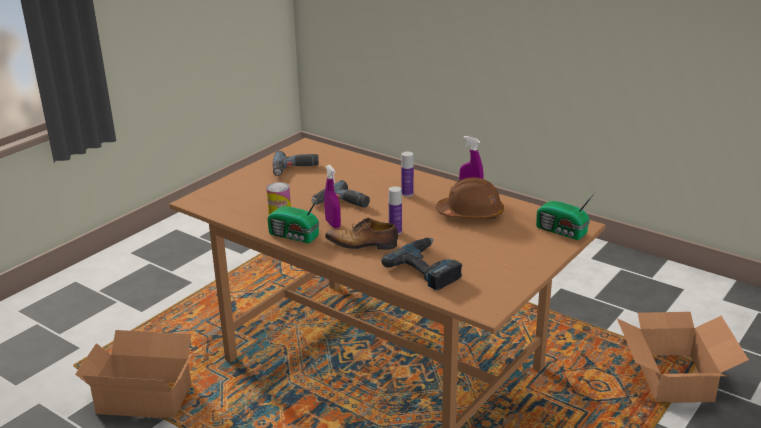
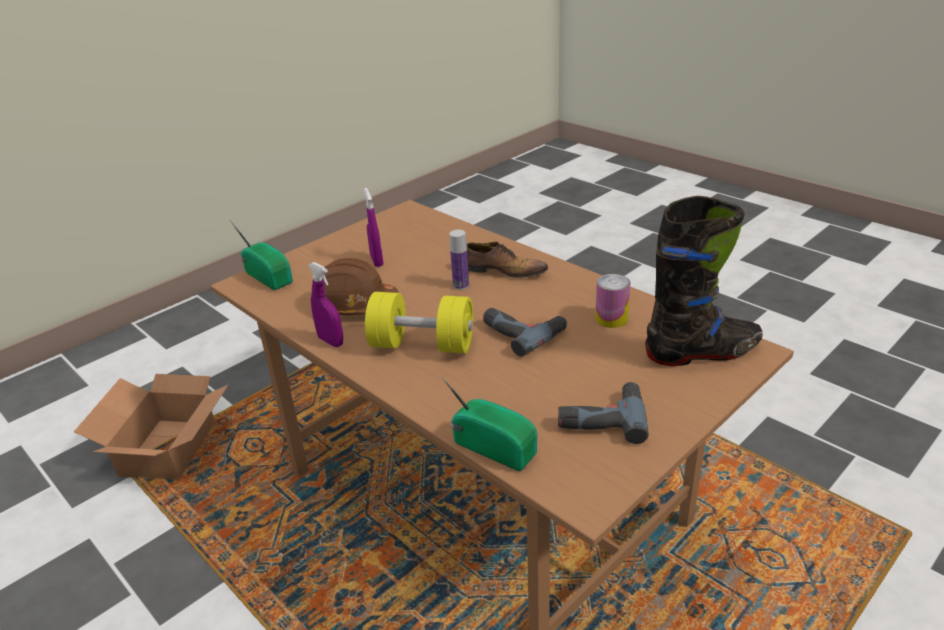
camera: 170 degrees left, 5 degrees up
(144, 396) = (777, 476): cardboard box -> none
(227, 198) = (702, 353): none -> black boot
(294, 236) = (586, 285): radio -> radio (493, 446)
(333, 224) = (537, 300): purple spray bottle -> purple spray bottle (377, 261)
(407, 194) = (422, 345): bottle -> yellow dumbbell
(428, 268) = (441, 243): power drill -> none

